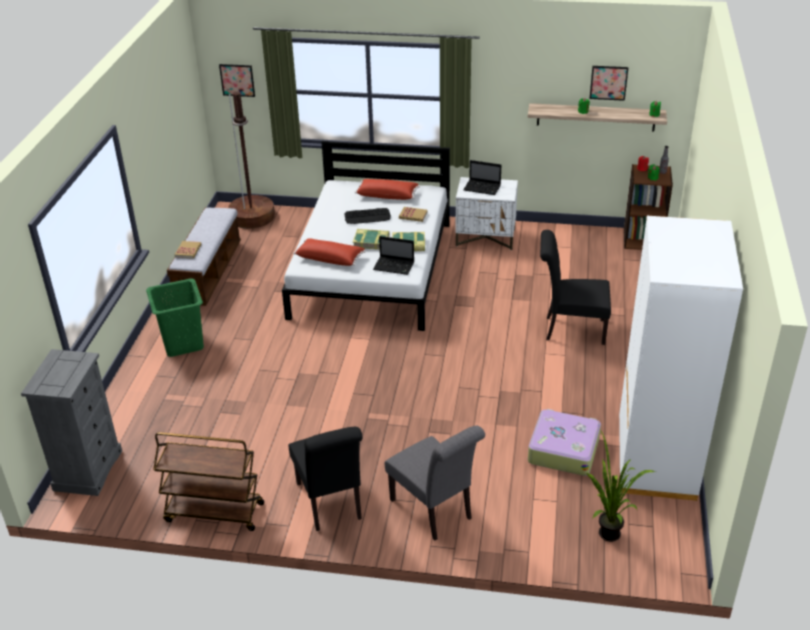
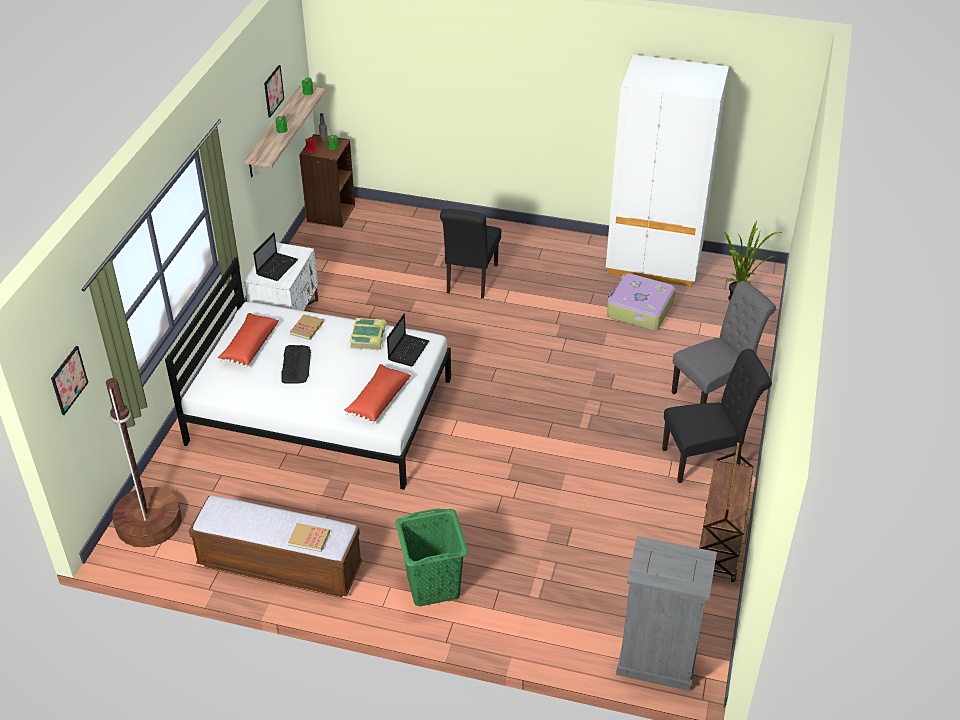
camera: 85 degrees left, 5 degrees up
(371, 242) = (352, 365): book -> none

